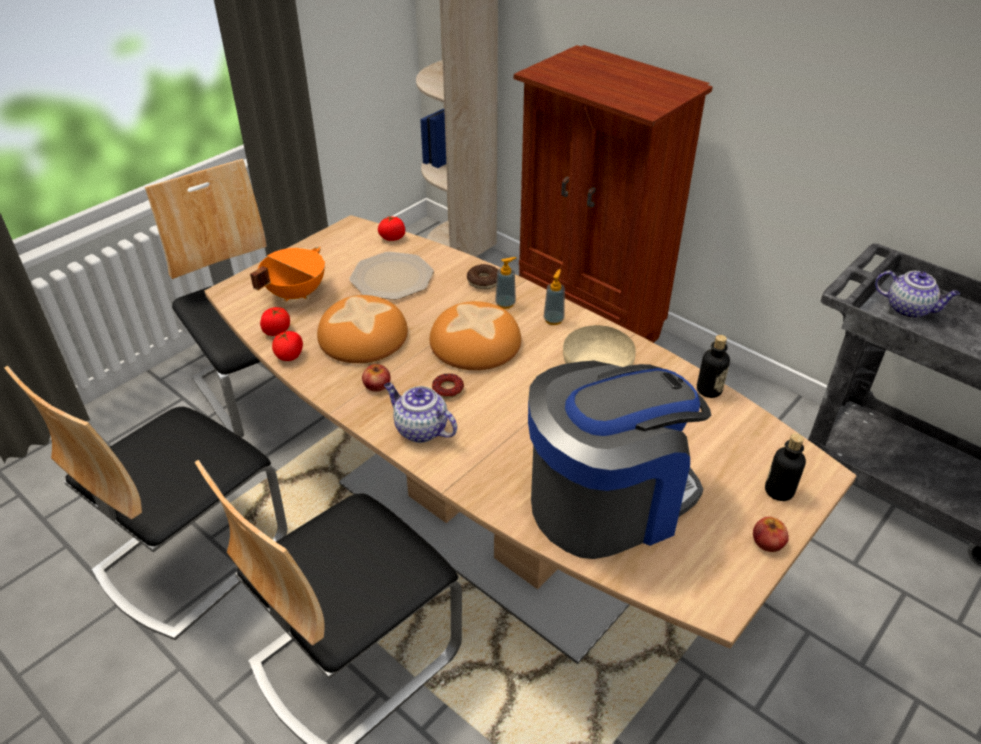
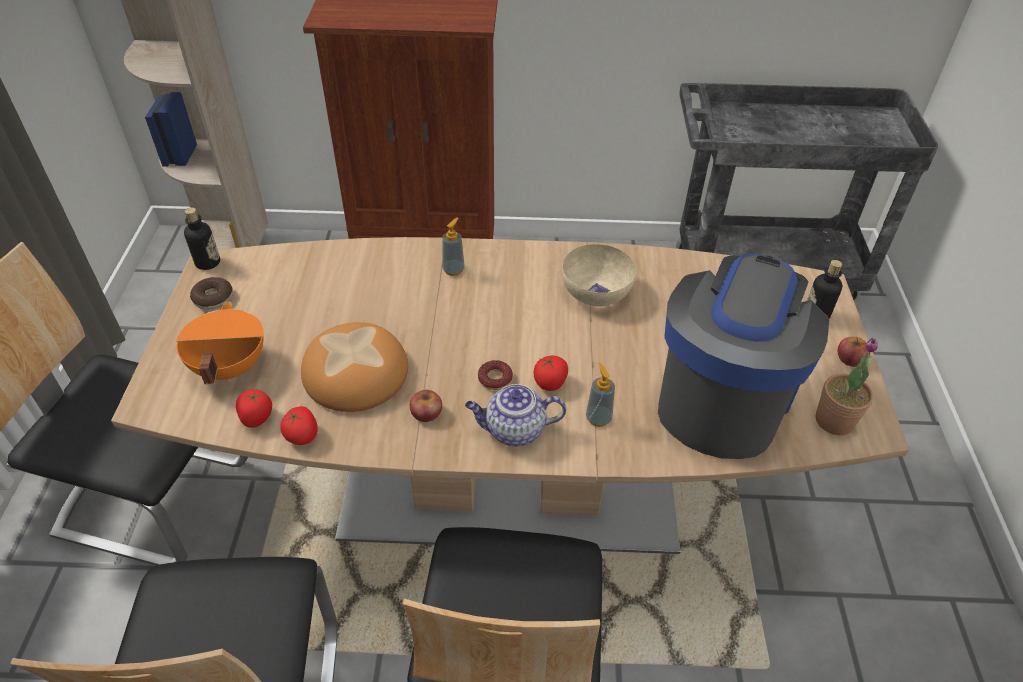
camera: 40 degrees left, 5 degrees up
(391, 277) = (314, 298): plate -> none
(392, 238) = (268, 256): tomato -> tomato (550, 382)
(474, 343) = (468, 321): bread -> none
(484, 281) = (410, 258): donut -> donut (213, 298)
(553, 320) = (511, 263): soap dispenser -> soap dispenser (598, 418)
(686, 577) = (834, 420): none -> potted plant
(709, 390) = (690, 261): bottle -> bottle (208, 262)
(909, 309) = (742, 128): teapot -> none

